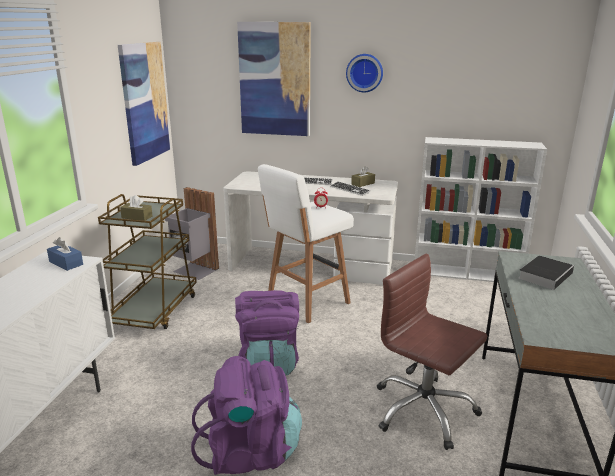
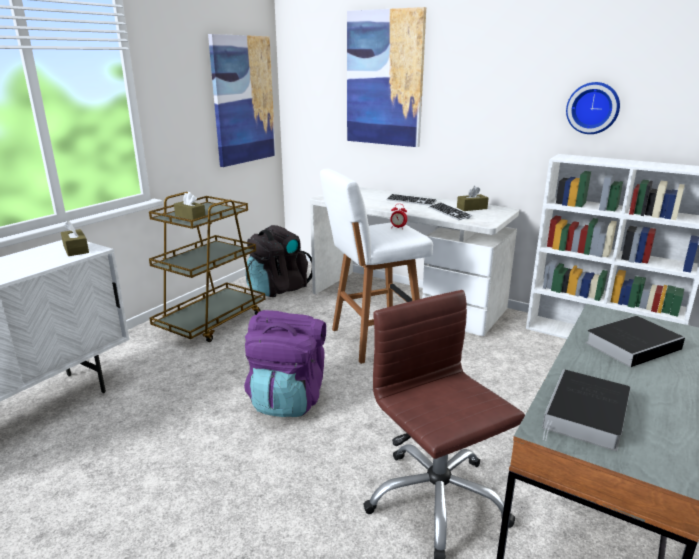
camera: 20 degrees right, 0 degrees up
(66, 263) = (76, 249): blue tissue box -> brown tissue box
(194, 271) = (278, 288): grey trash can -> black backpack
(250, 451) = (200, 495): purple backpack -> none
(364, 73) = (487, 69): wall clock -> wall clock (593, 108)
(553, 324) = (586, 415): none -> book

